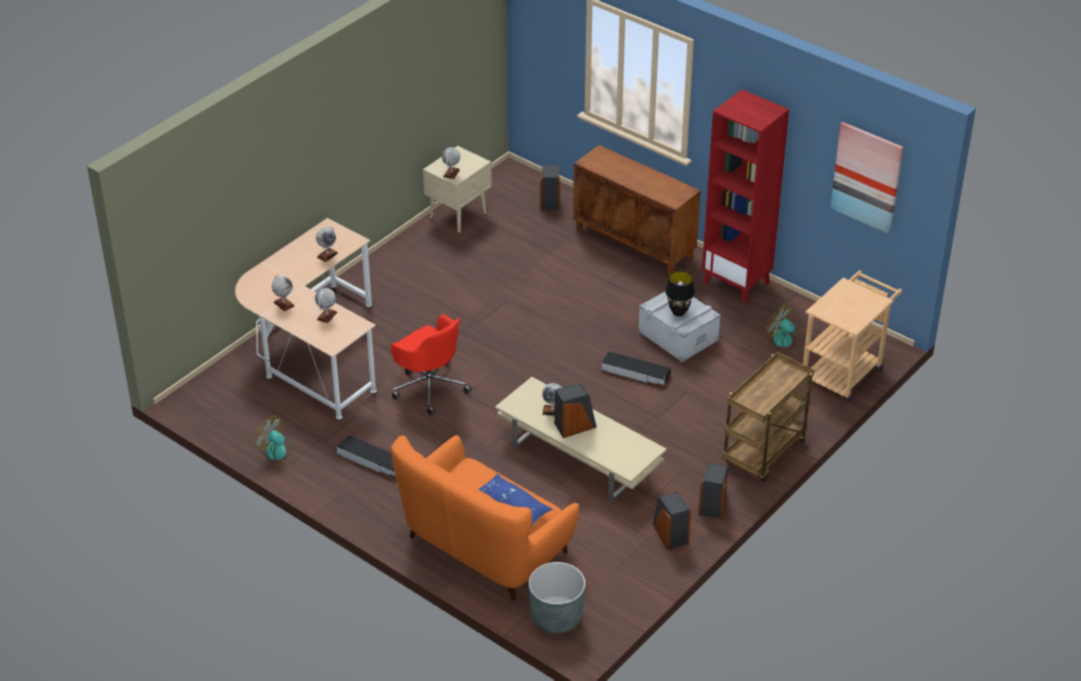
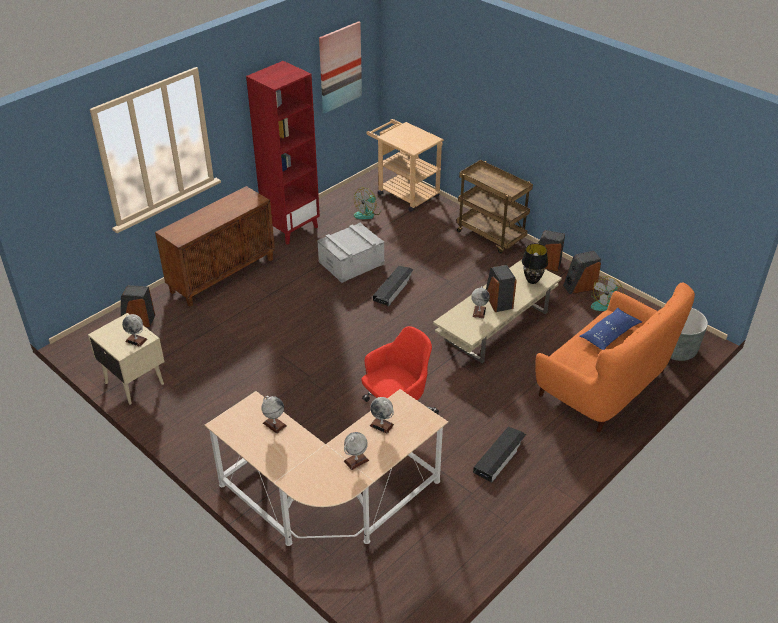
camera: 85 degrees left, 0 degrees up
(281, 453) = (490, 528): fan -> fan (605, 303)
(678, 312) = (353, 241): black table lamp -> black table lamp (532, 280)

